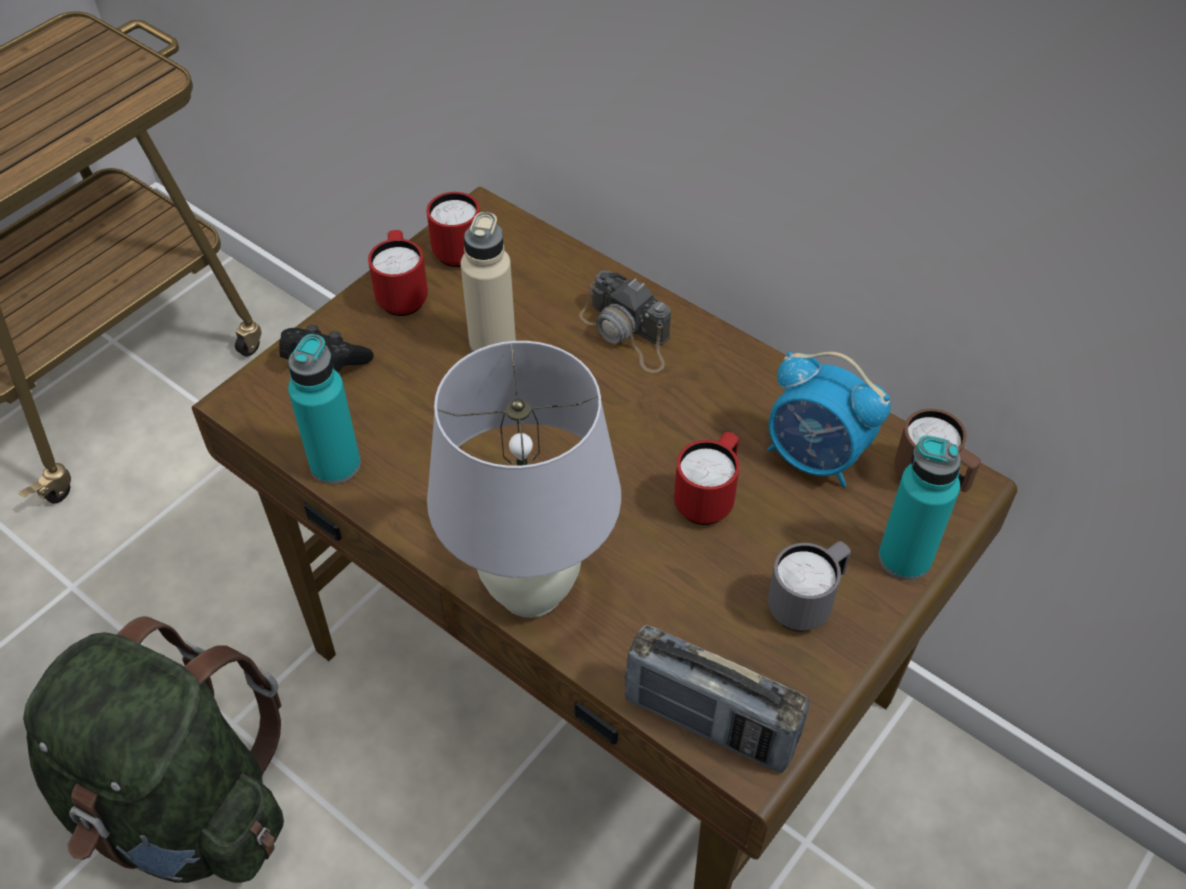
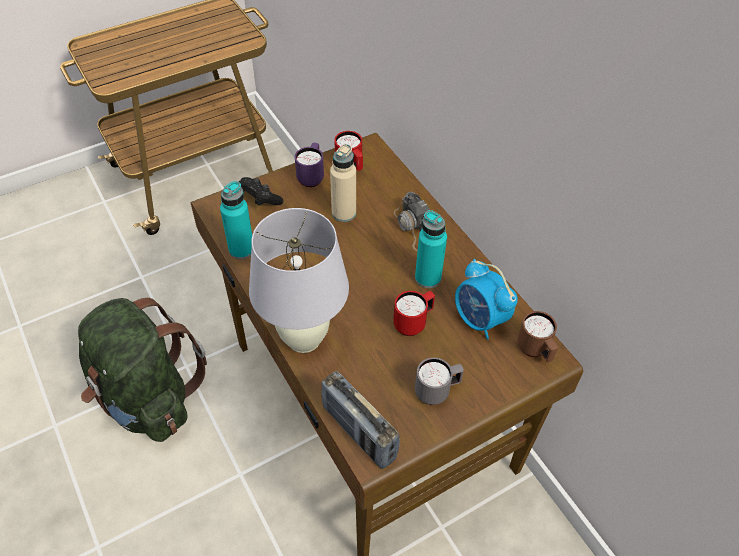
camera: 20 degrees right, 0 degrees up
(402, 295) = (311, 176): red mug -> purple mug
(904, 558) = (501, 386): turquoise bottle -> turquoise bottle (428, 278)

